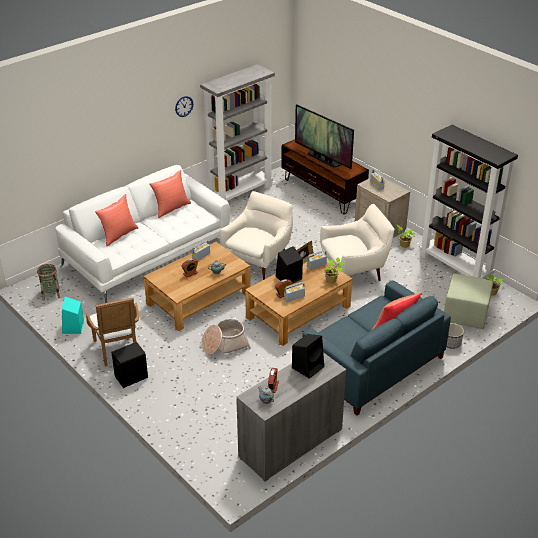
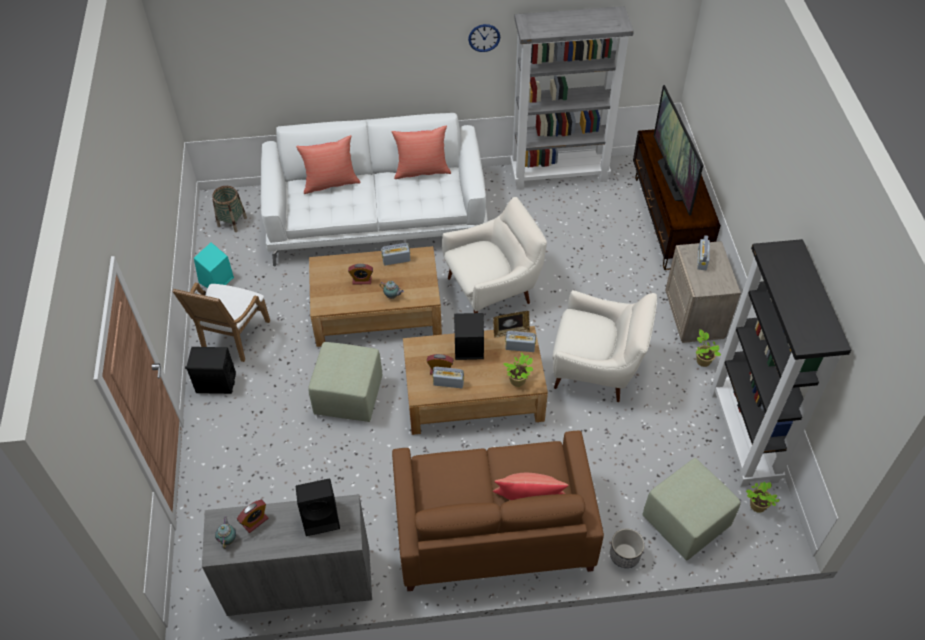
camera: 35 degrees right, 15 degrees up
(224, 345) = (348, 395): basket -> green ottoman
(372, 365) = (492, 528): blue sofa -> brown sofa

